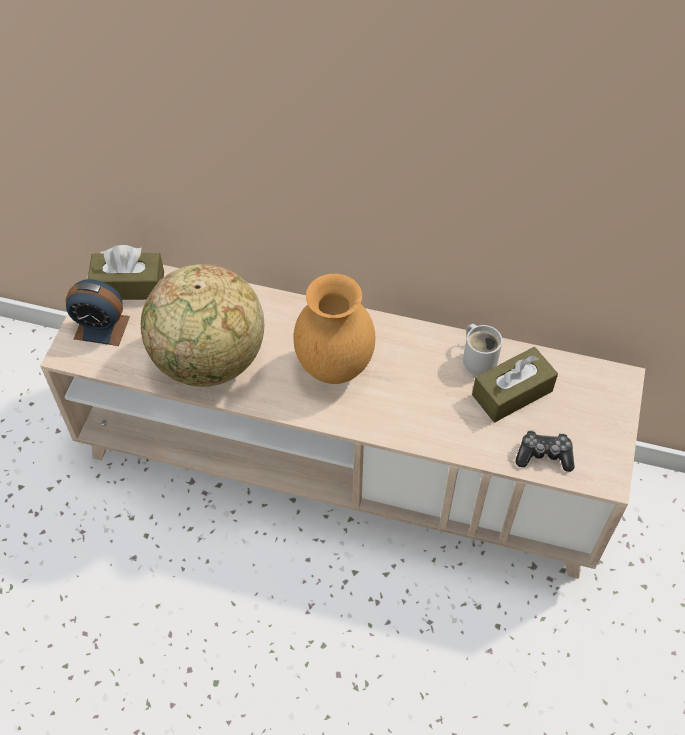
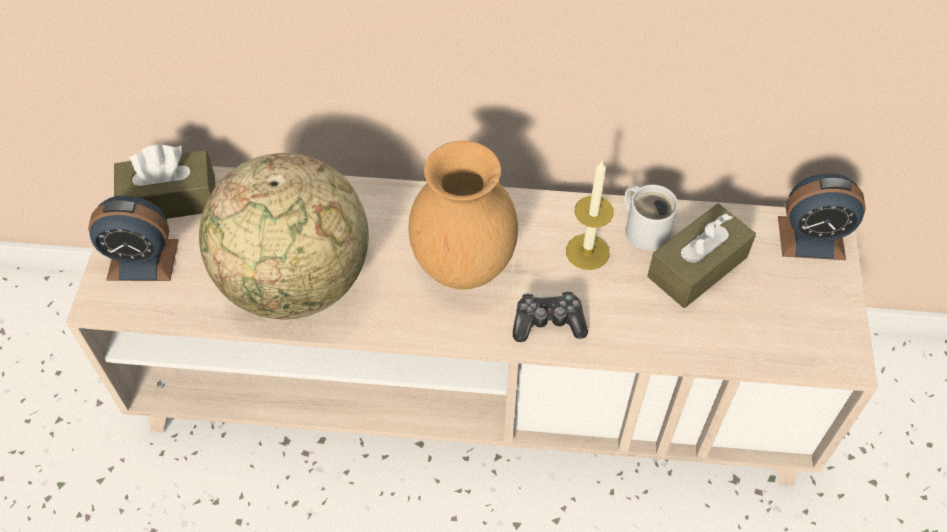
camera: 10 degrees left, 0 degrees up
(430, 369) = (587, 252): none -> candle
(544, 455) = (757, 341): game controller -> game controller (548, 322)
(606, 383) = (811, 238): none -> alarm clock

